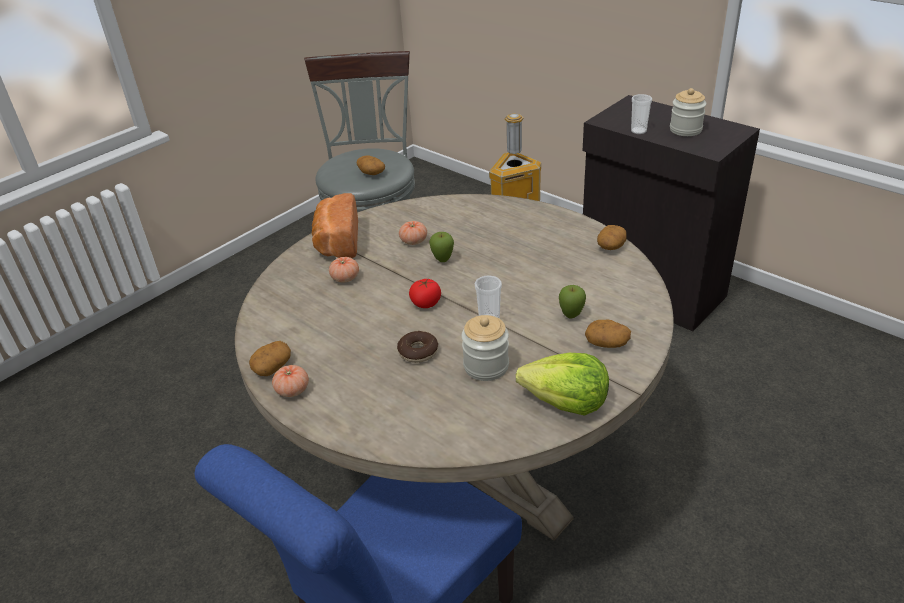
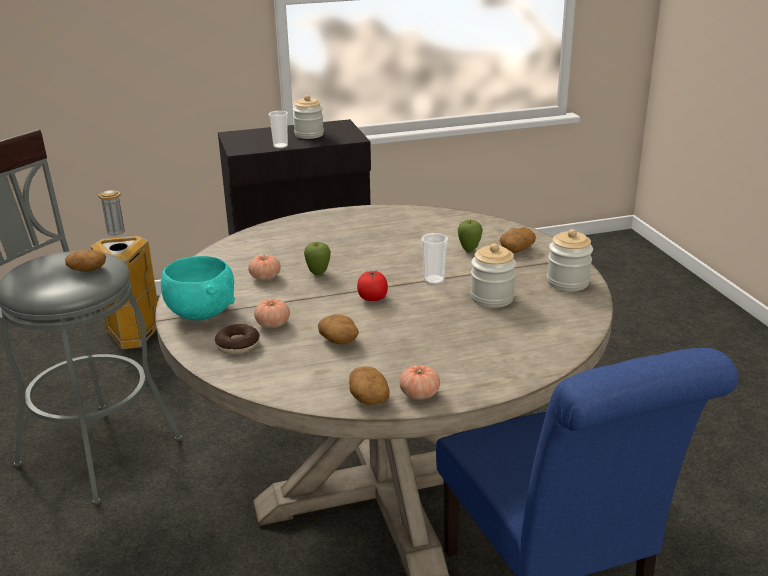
camera: 60 degrees left, 10 degrees down
(337, 242) = (201, 313): bread -> turquoise bowl
(418, 352) = (438, 320): donut -> donut (238, 345)
(566, 402) = (567, 282): lettuce -> jar
(611, 246) = (401, 211): potato -> potato (339, 340)

